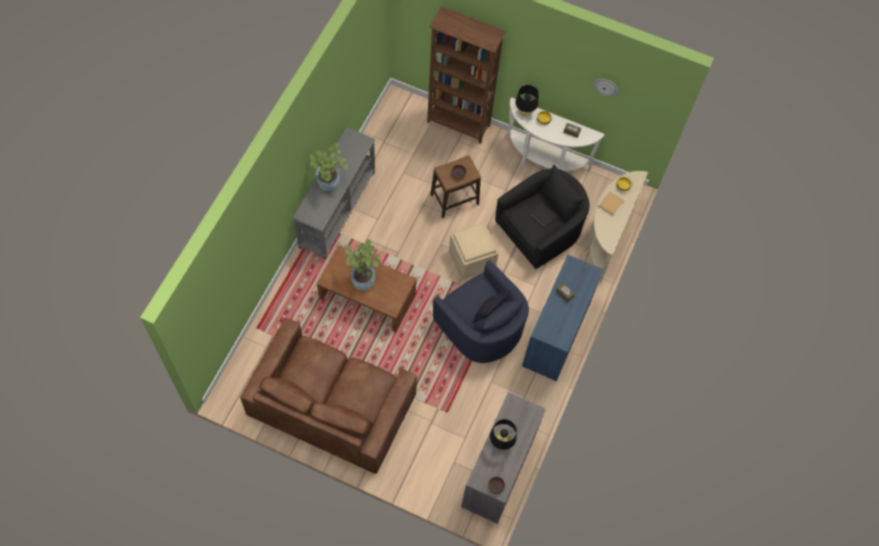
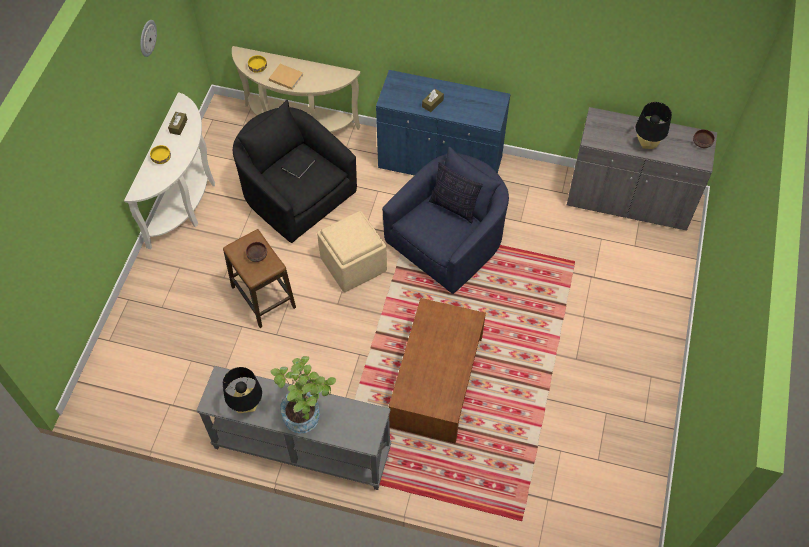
camera: 95 degrees left, 5 degrees down
(331, 405) = (607, 396): brown sofa -> none
(363, 276) = (432, 363): potted plant -> none
(458, 124) = (134, 309): brown bookcase -> none
(524, 112) = (149, 181): black table lamp -> black table lamp (247, 405)

